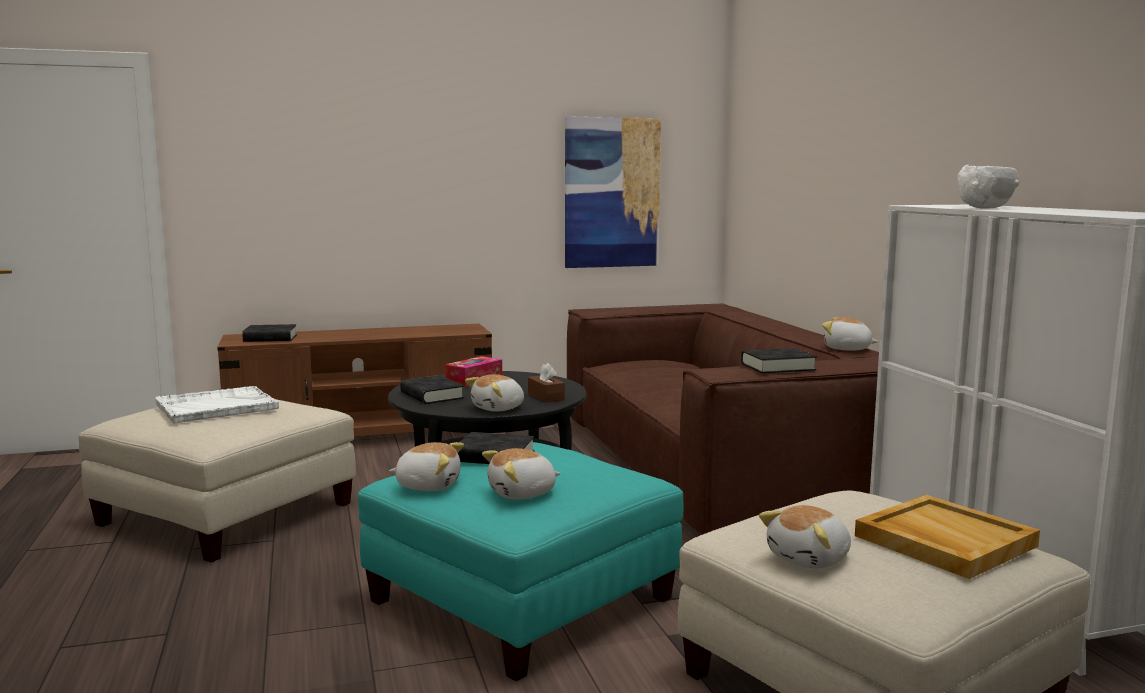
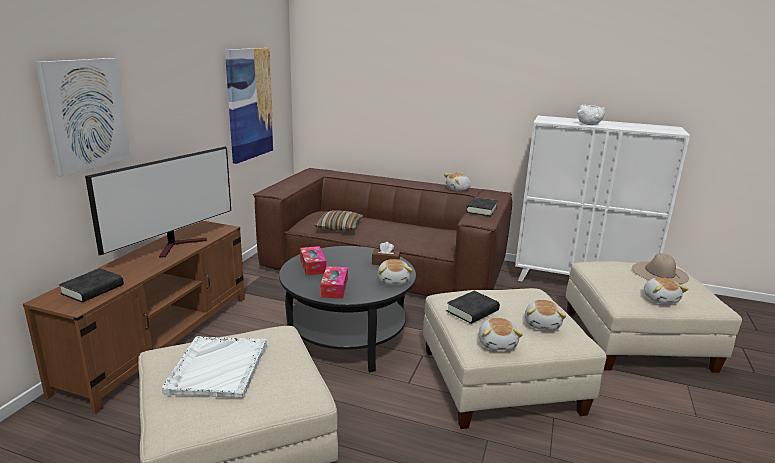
camera: 55 degrees left, 10 degrees up
(329, 170) = (85, 114): none -> picture
(402, 332) = (179, 245): none -> television
(428, 485) = (497, 343): plush toy -> plush toy turned 135 degrees clockwise
(431, 395) = (334, 288): black book -> tissue box
(522, 599) = (500, 380): turquoise ottoman -> beige ottoman
(643, 374) = (339, 227): none -> pillow
(943, 541) = (659, 273): beige tray -> beige hat

